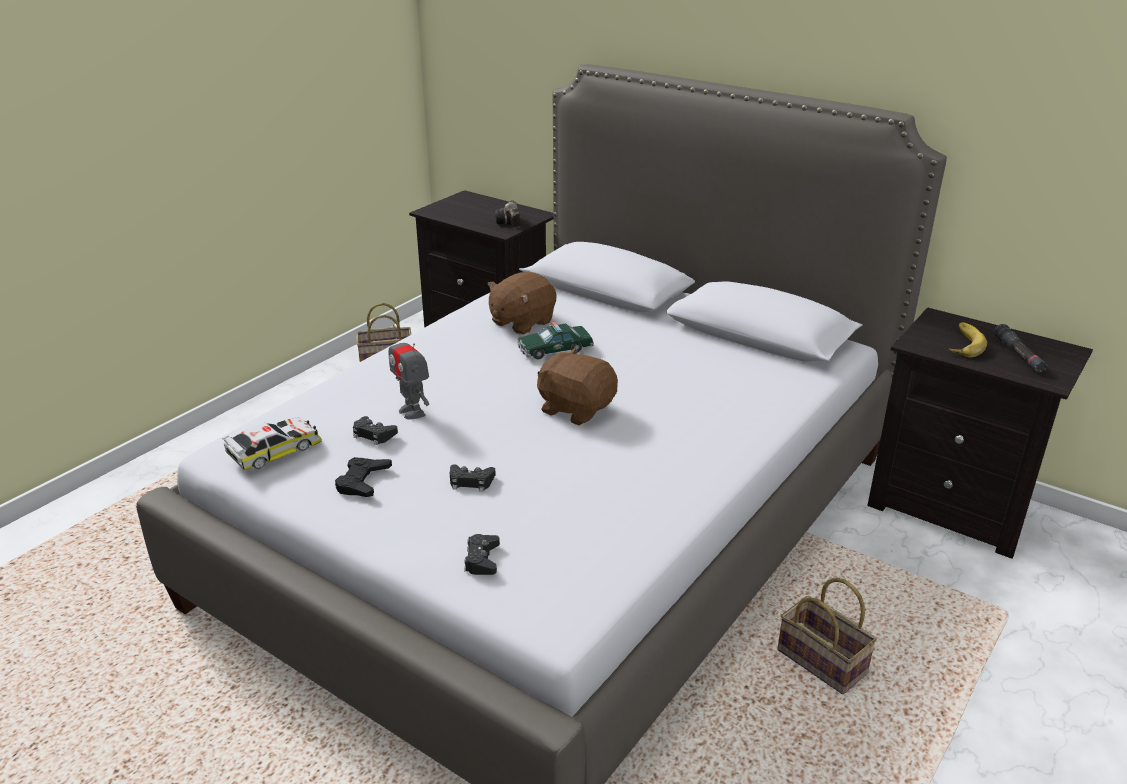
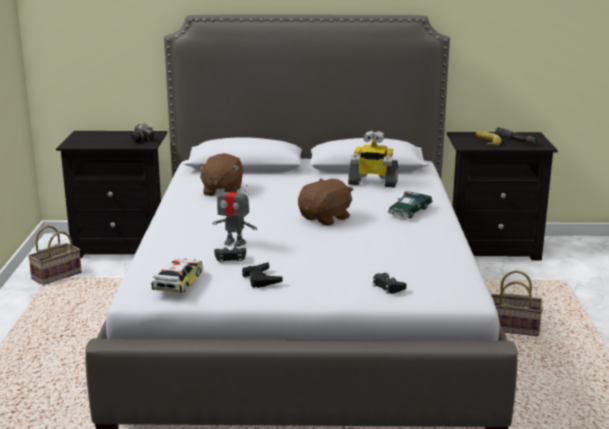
camera: 35 degrees left, 10 degrees down
(471, 482) = (323, 261): black game controller -> none
(555, 349) = (267, 197): toy car -> toy car (410, 211)
(576, 409) = (326, 218): brown plush toy -> brown plush toy turned 135 degrees clockwise
(724, 365) = (372, 183): none -> toy robot

